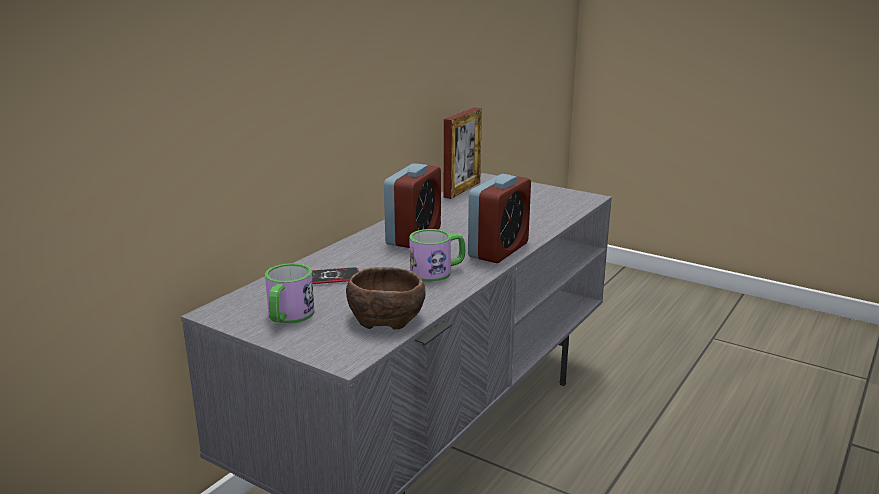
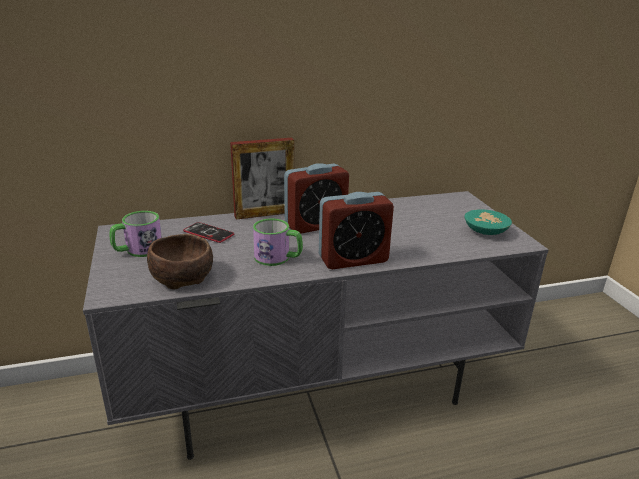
camera: 40 degrees right, 5 degrees up
(462, 189) = (422, 200): picture frame -> picture frame (264, 214)
(550, 197) = (485, 230): none -> turquoise bowl

